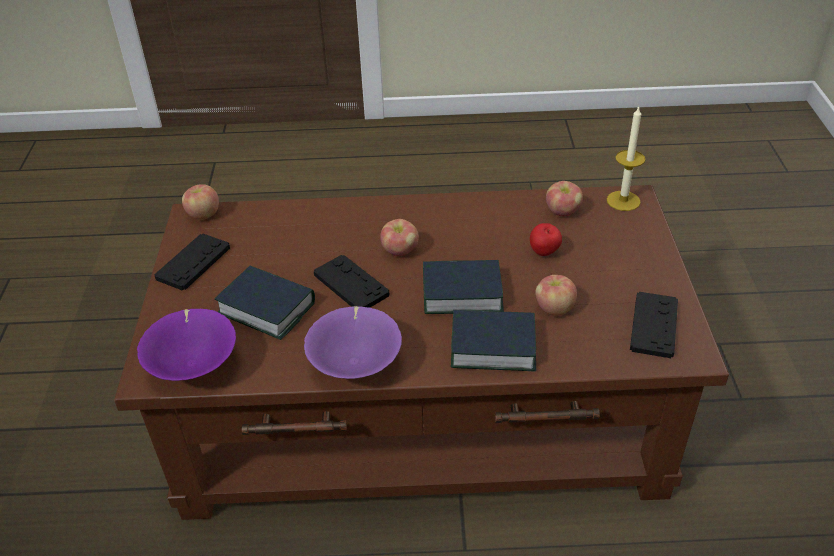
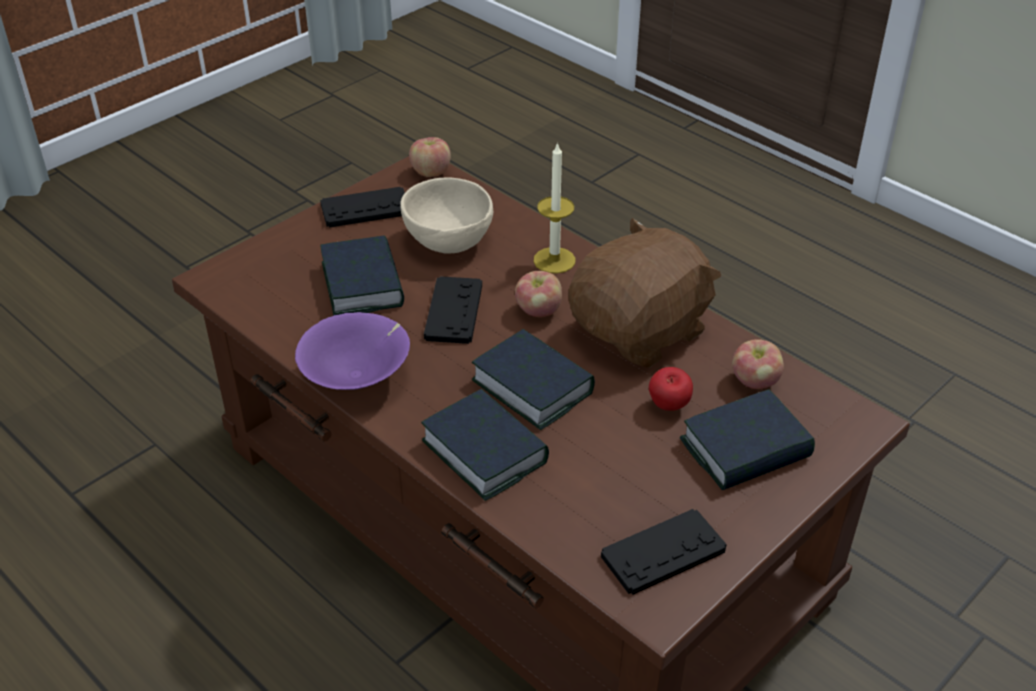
camera: 45 degrees right, 0 degrees up
(194, 365) = (251, 292): purple bowl -> none
(283, 249) = (448, 243): none -> beige bowl
(471, 225) = (641, 331): none -> brown plush toy
(554, 308) = (593, 463): apple -> none
(609, 247) = (745, 449): none -> book
(623, 201) = (843, 416): candle -> candle (554, 260)

